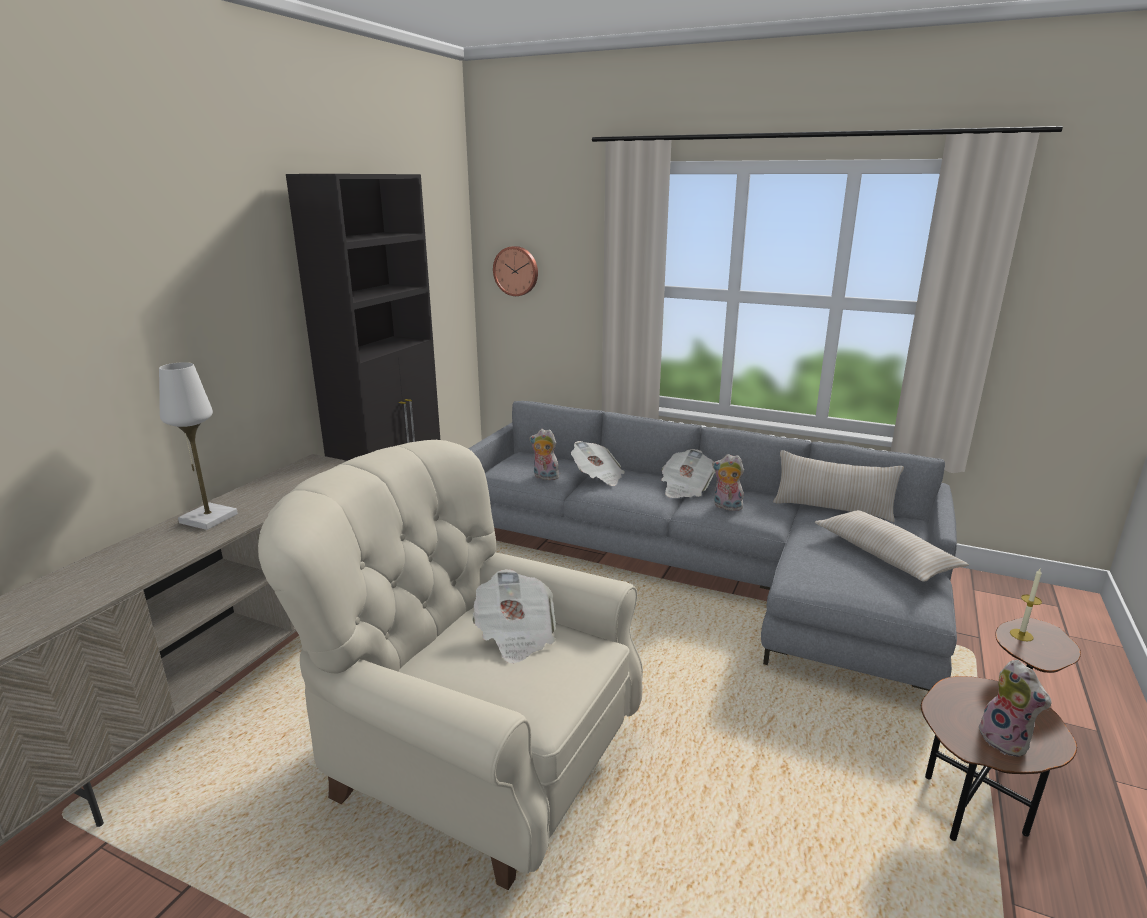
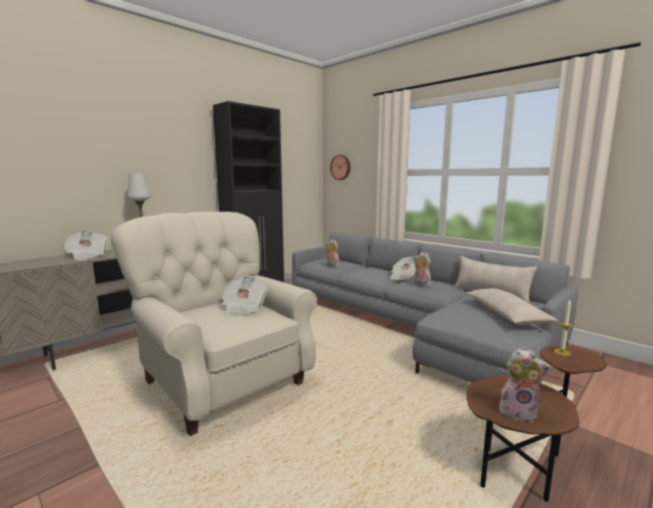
camera: 20 degrees right, 10 degrees down
(598, 476) = (359, 268): newspaper -> newspaper (87, 256)
(1006, 741) = (518, 412): plush toy -> plush toy turned 75 degrees counterclockwise

